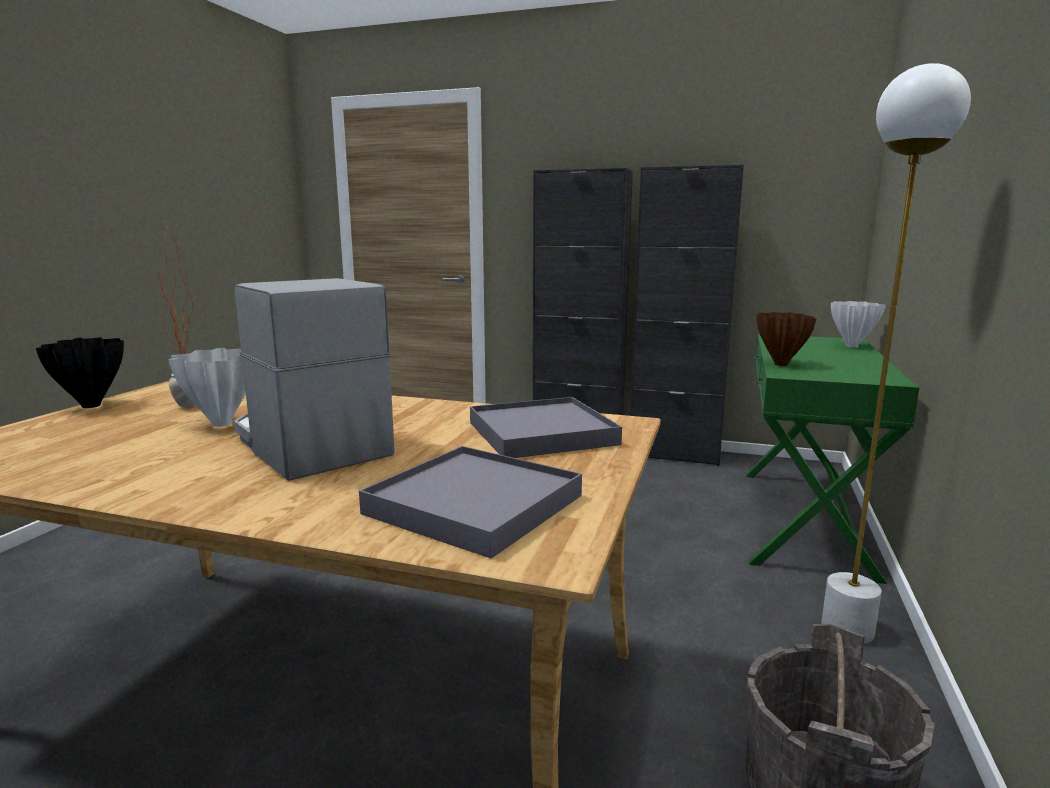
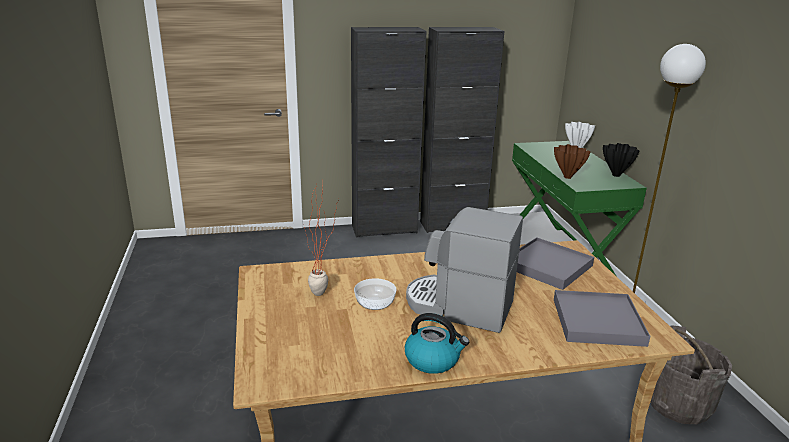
camera: 30 degrees left, 10 degrees up
(91, 406) = (252, 311): black vase -> black vase (616, 175)
(131, 485) = (433, 360): none -> kettle
(222, 423) = (375, 303): white vase -> bowl

